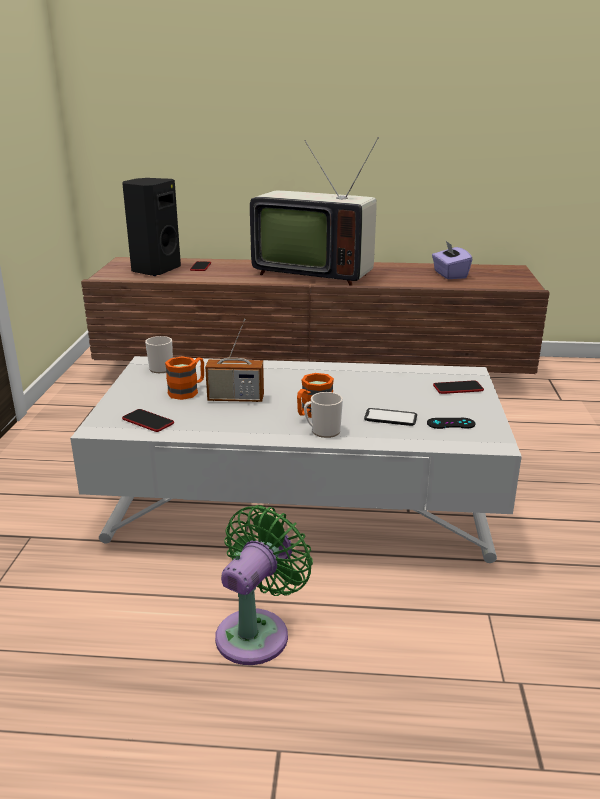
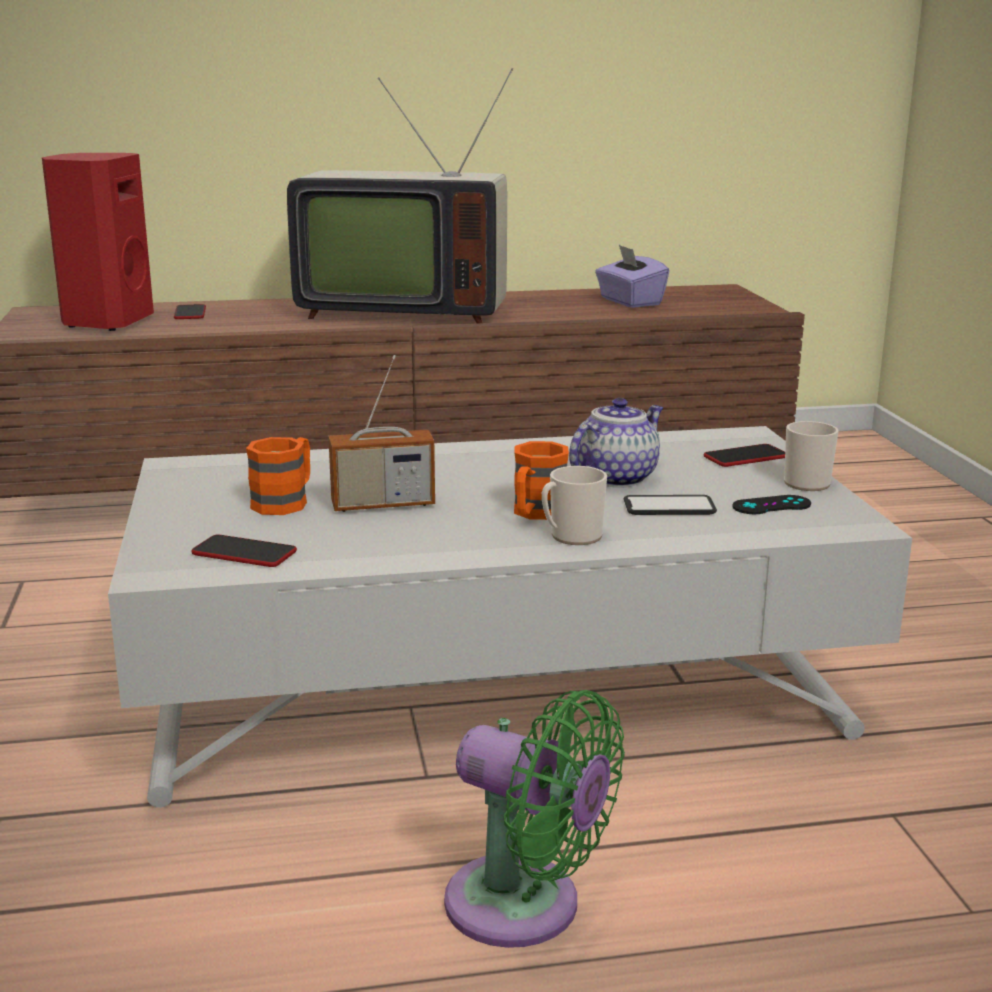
camera: 15 degrees left, 5 degrees down
(154, 270) = (105, 322): black speaker -> red speaker
(161, 367) = (209, 471): mug -> mug (804, 481)
(257, 631) = (525, 908): green fan -> green fan turned 105 degrees clockwise
(373, 394) = (616, 477): none -> teapot

